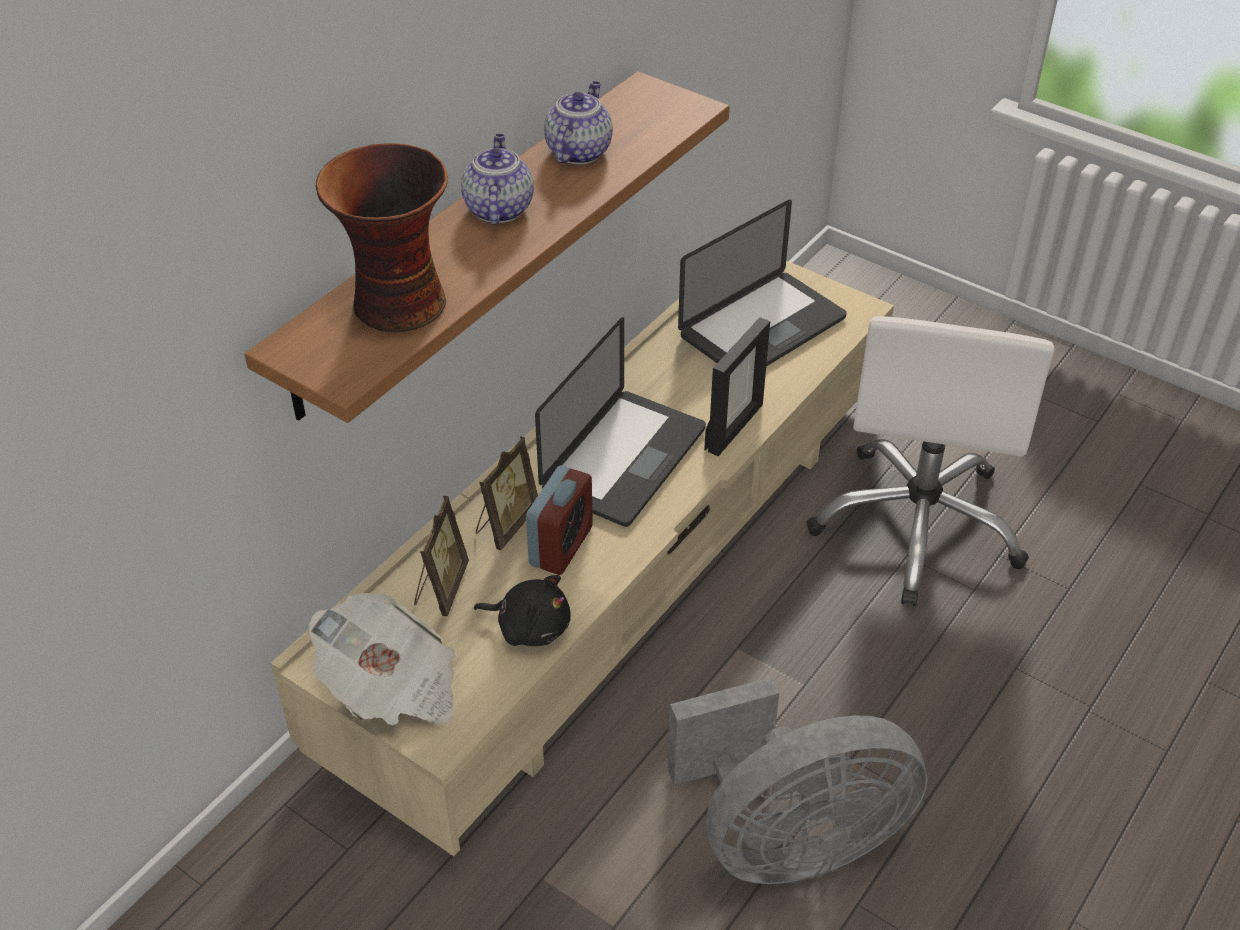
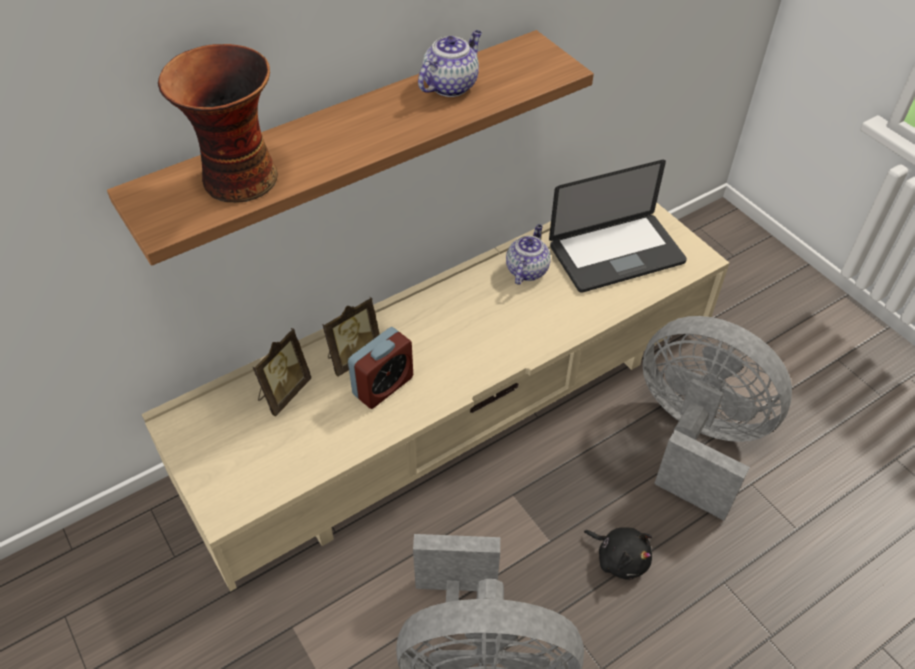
camera: 20 degrees right, 5 degrees up
(392, 687) = (212, 459): newspaper -> none
(498, 208) = (361, 118): teapot -> teapot (526, 270)
(530, 627) = (330, 443): black plush toy -> black plush toy (619, 558)
(624, 460) = (462, 331): laptop -> none
(734, 427) = (556, 328): picture frame -> none
(918, 525) = (696, 439): white office chair -> grey fan

